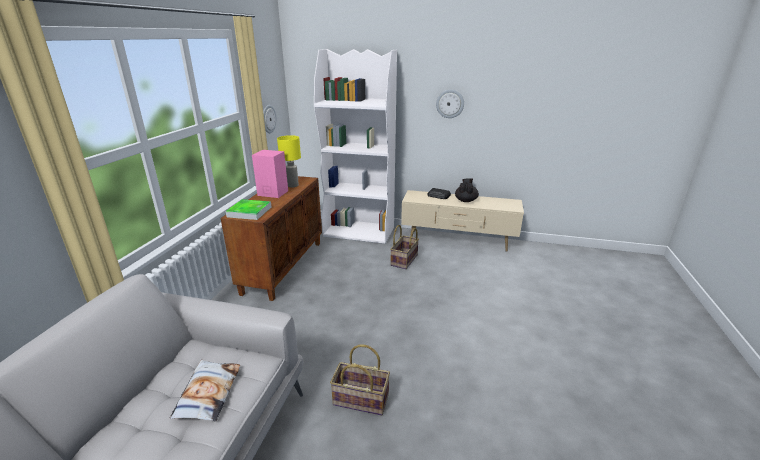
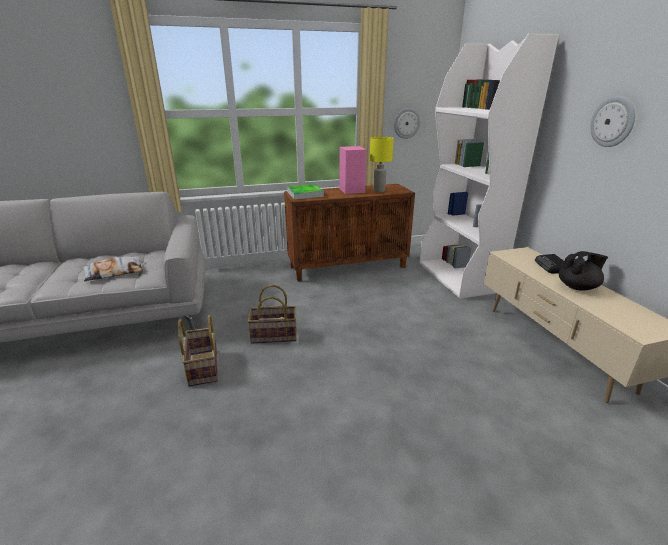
camera: 60 degrees right, 0 degrees up
(404, 260) = (444, 321): basket -> basket (273, 336)

